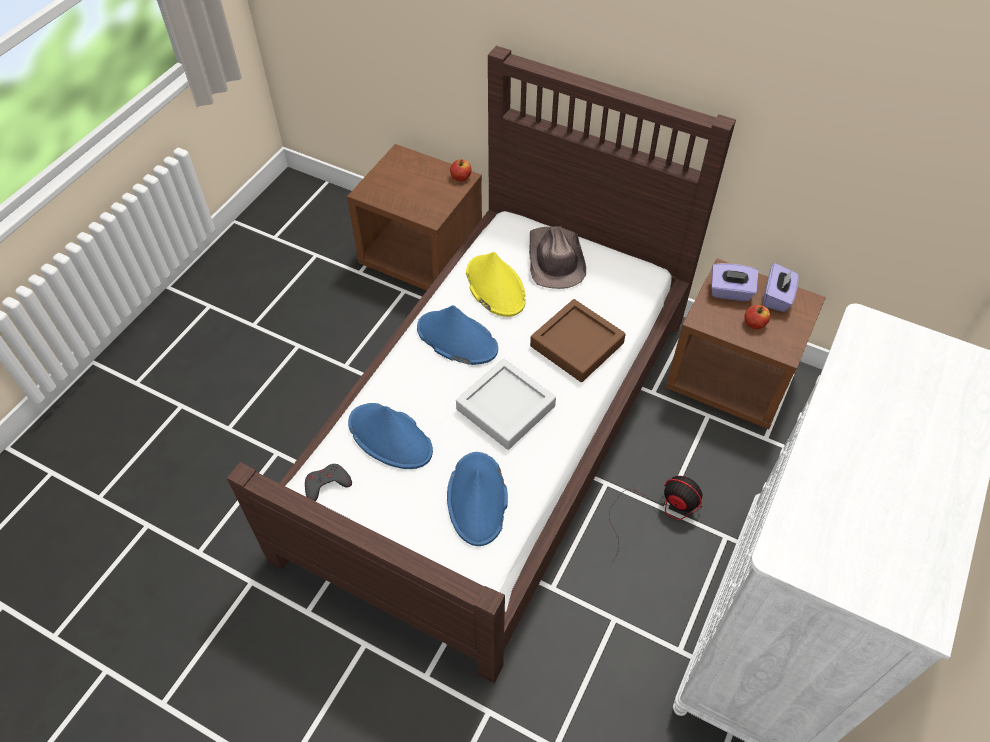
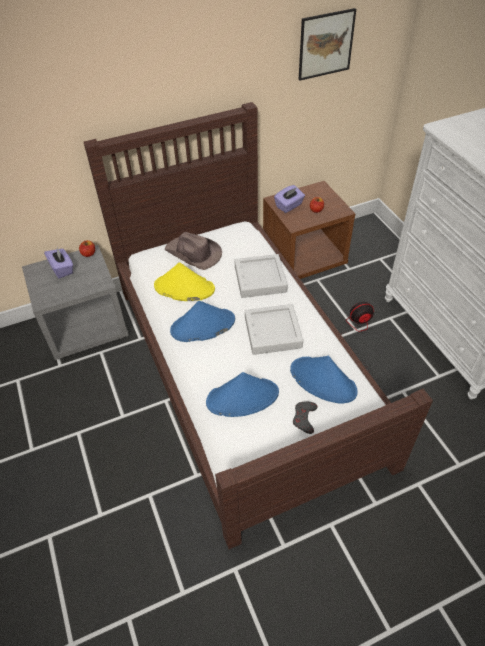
camera: 50 degrees left, 5 degrees down
(327, 484) = (247, 451): grey game controller -> grey game controller (304, 418)
(422, 257) = (86, 328): brown nightstand -> grey nightstand
(576, 344) = (260, 279): brown tray -> grey tray
(777, 297) = (308, 194): purple tissue box -> purple tissue box (62, 269)
(892, 102) = (325, 44): none -> picture

